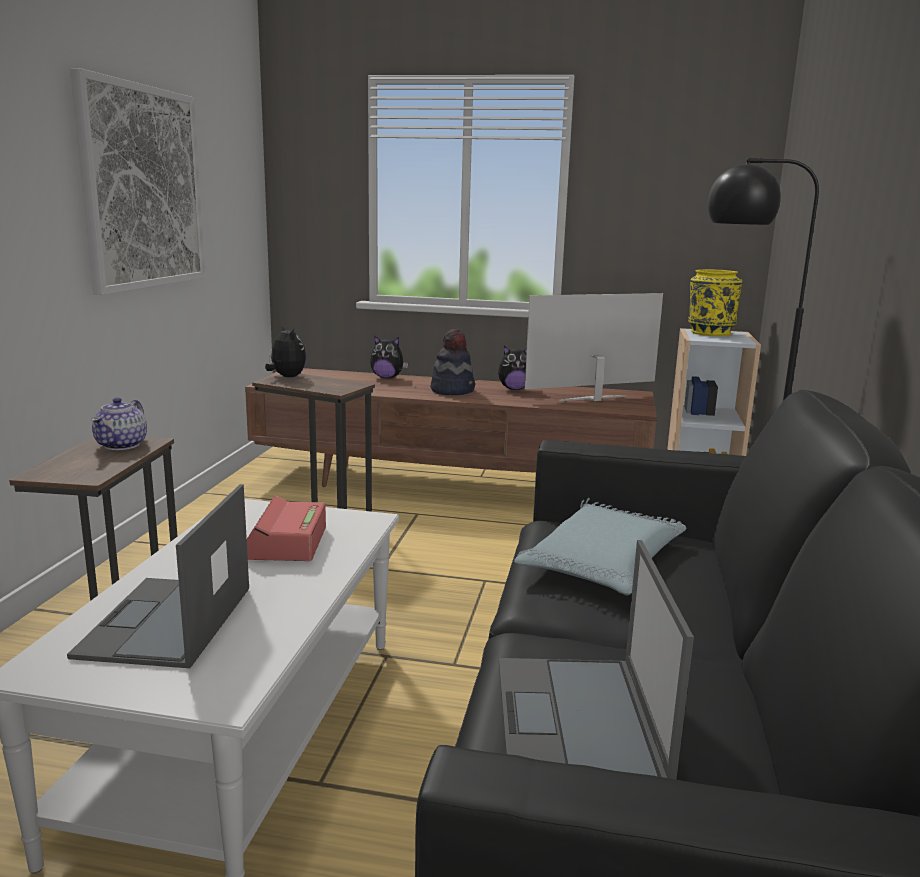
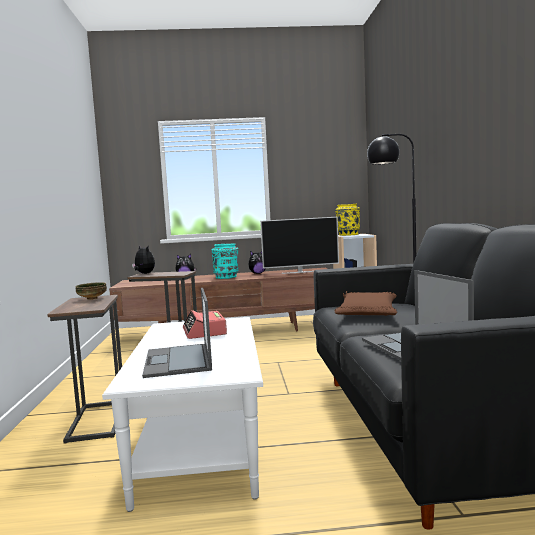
camera: 15 degrees left, 10 degrees down
(122, 445) = (92, 299): teapot -> bowl
(143, 188) = (58, 174): picture -> none
(453, 390) = (226, 277): hat -> turquoise vase
(594, 399) = (301, 272): television -> television turned 150 degrees counterclockwise
(602, 558) = (367, 311): blue pillow -> brown pillow

